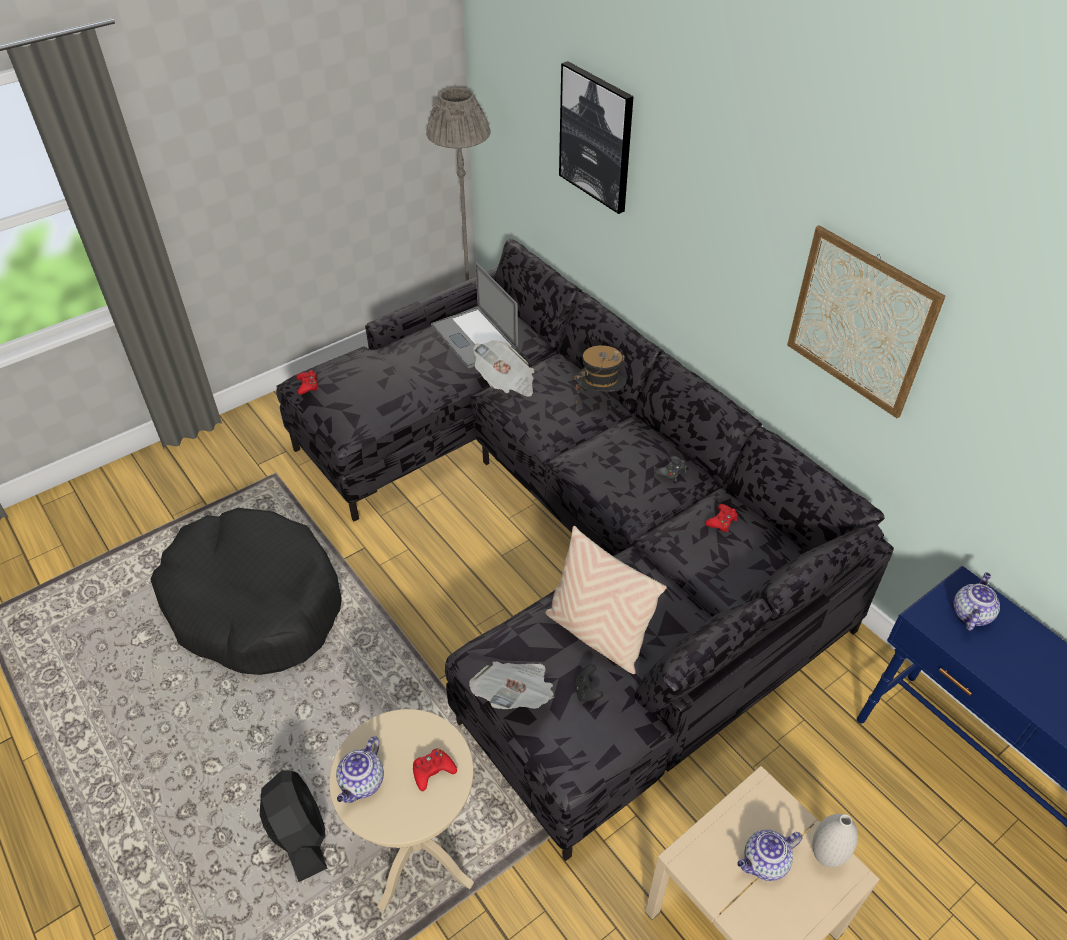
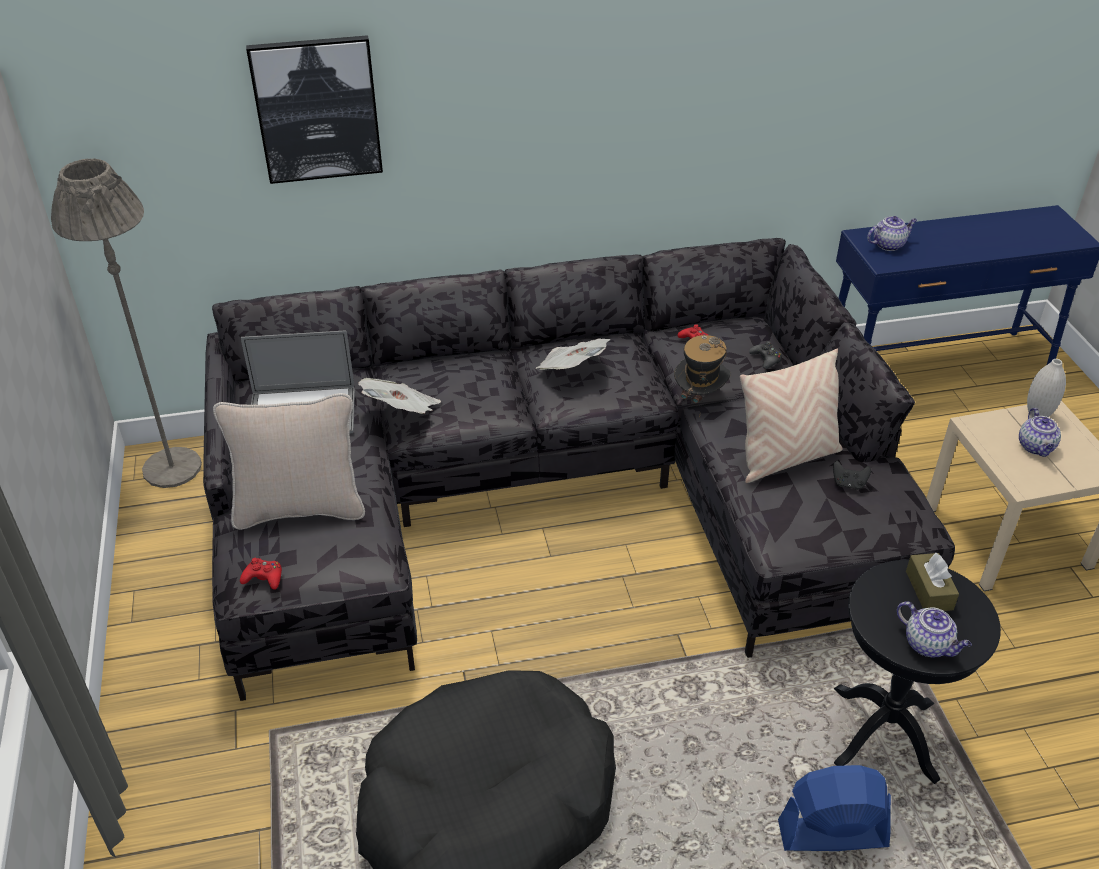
camera: 65 degrees left, 5 degrees down
(299, 835) = (832, 834): black fan -> blue fan
(378, 375) = (300, 509): none -> beige pillow
(418, 853) = (884, 734): beige side table -> black side table
(433, 771) = (929, 590): red game controller -> brown tissue box
(515, 695) = (835, 531): newspaper -> newspaper (571, 369)
(599, 398) = (480, 357): hat -> hat (699, 399)
(671, 472) = (615, 348): black game controller -> black game controller (766, 359)
(861, 320) = (699, 98): picture -> none
(970, 613) = (889, 245): teapot -> teapot turned 105 degrees clockwise

